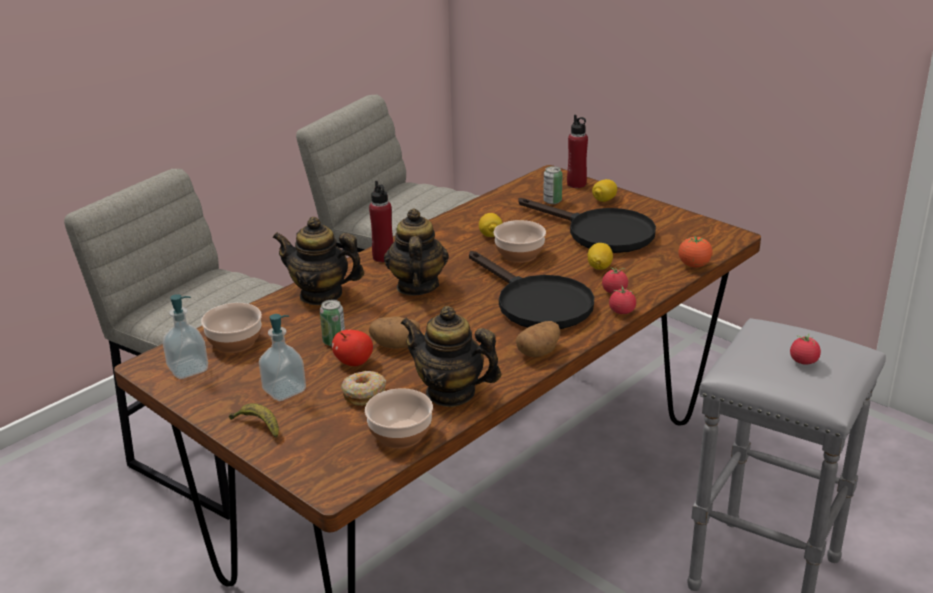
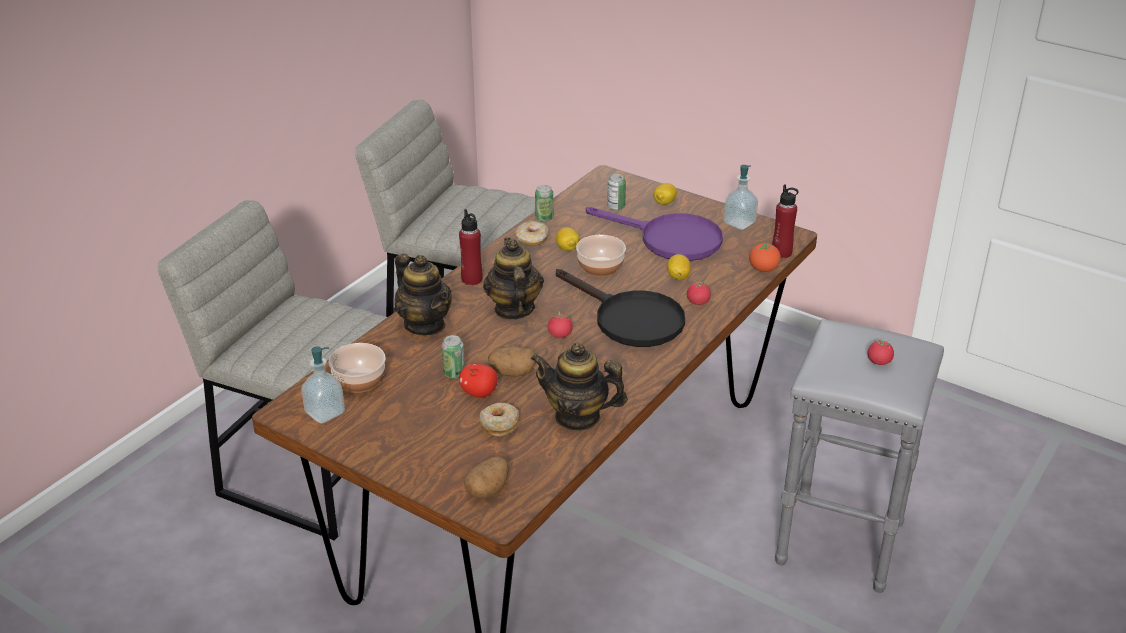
camera: 10 degrees left, 5 degrees up
(258, 426) = (412, 464): banana -> none
(284, 390) = (424, 427): soap dispenser -> soap dispenser (739, 223)
(321, 295) = (425, 324): teapot -> teapot turned 135 degrees counterclockwise
(401, 435) = (545, 462): bowl -> none
(457, 225) = (532, 239): none -> donut
(475, 207) = (544, 218): none -> can
(539, 352) = (645, 369): potato -> potato (488, 489)
(576, 184) = (634, 186): red bottle -> red bottle (781, 253)
(600, 233) = (669, 240): black frying pan -> purple frying pan
(622, 311) = (709, 322): tomato -> tomato (560, 334)

